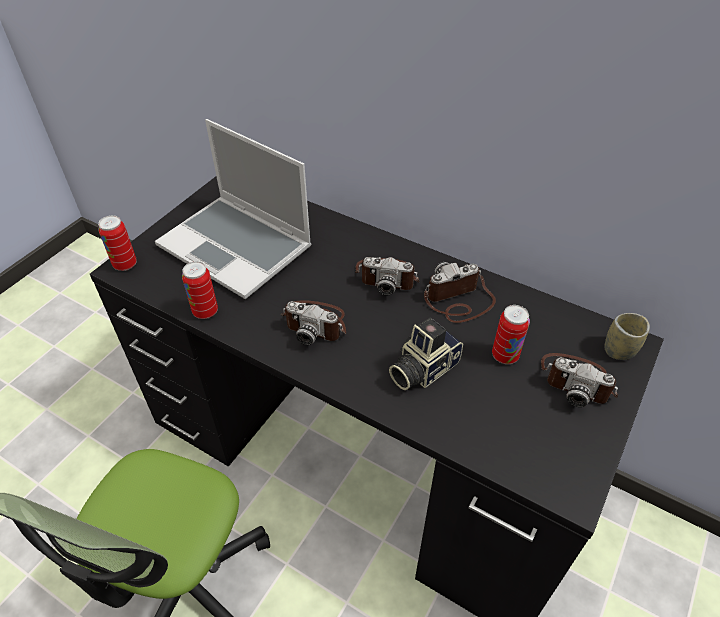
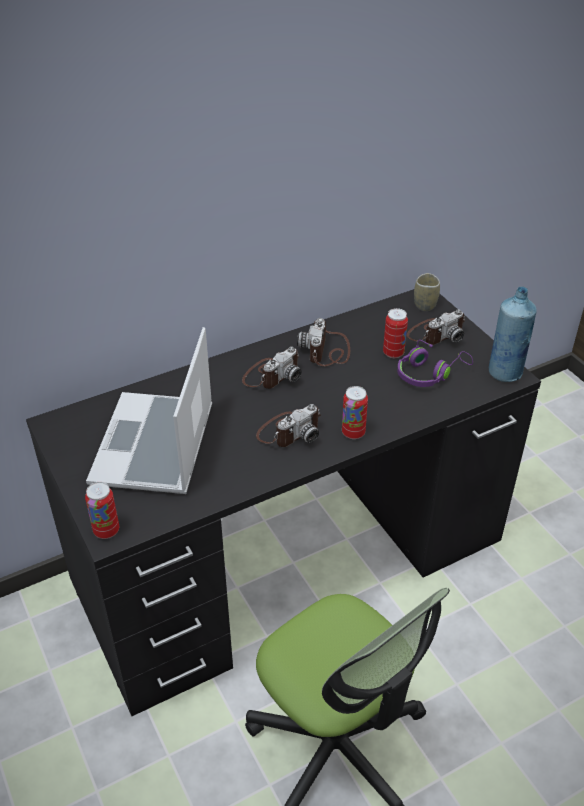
camera: 60 degrees left, 5 degrees down
(205, 311) = (220, 492): can -> can (353, 433)
(237, 247) = (155, 446): laptop -> laptop turned 120 degrees clockwise
(422, 368) = (376, 395): camera -> none
(499, 403) = (429, 373): none -> purple headphones
(571, 482) = (505, 372): none -> blue bottle

